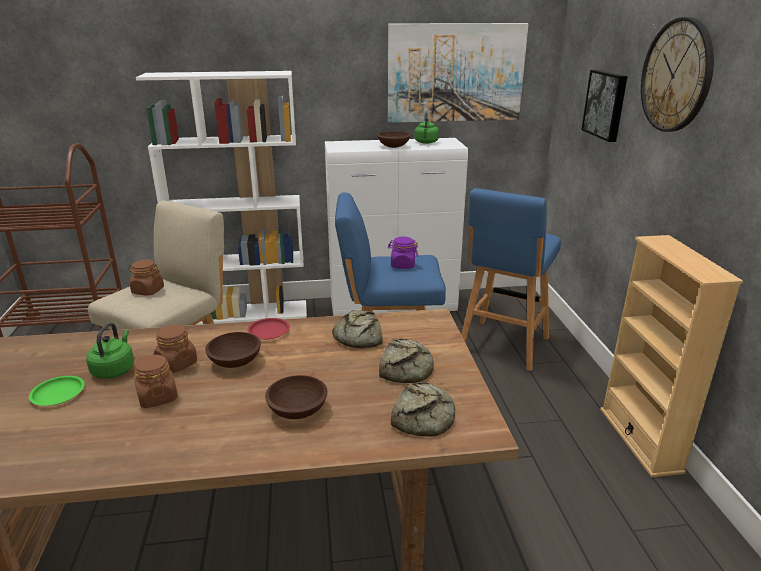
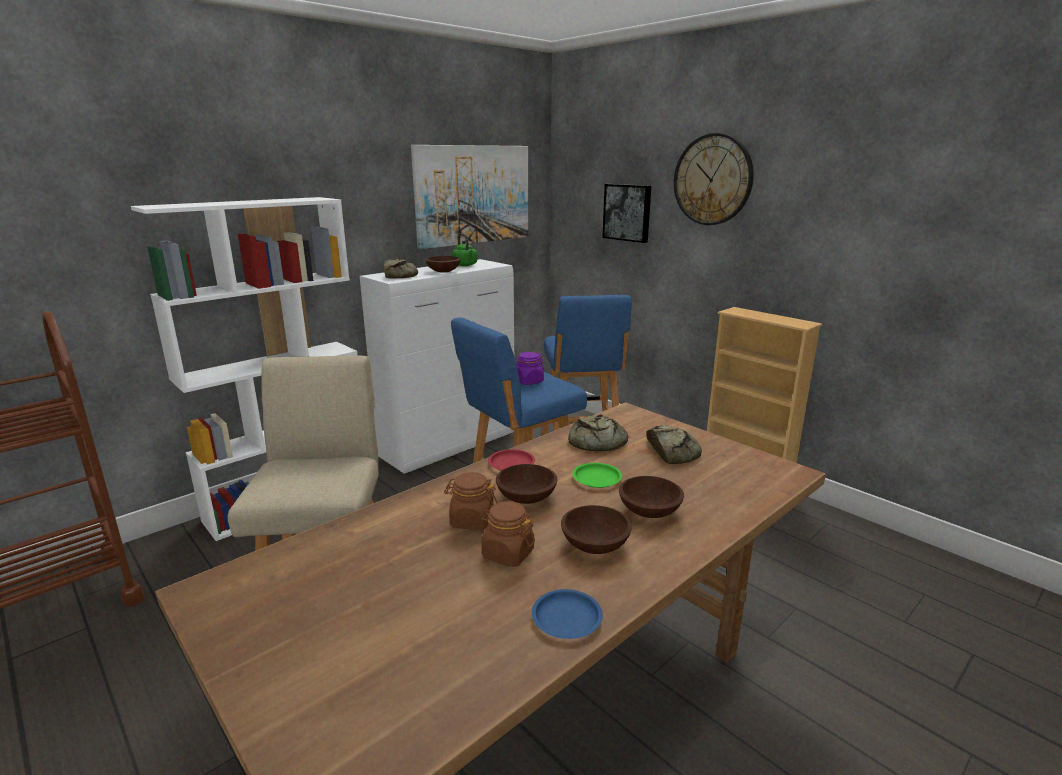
camera: 35 degrees left, 5 degrees down
(58, 393) = (388, 597): green plate -> green plate (597, 478)
(114, 369) = (412, 551): green kettle -> none
(115, 458) = (566, 618): none -> blue plate
(147, 291) = (297, 473): brown jar -> none
(217, 417) = (595, 544): none -> brown bowl
(424, 416) = (741, 477): bread -> bread (400, 275)

